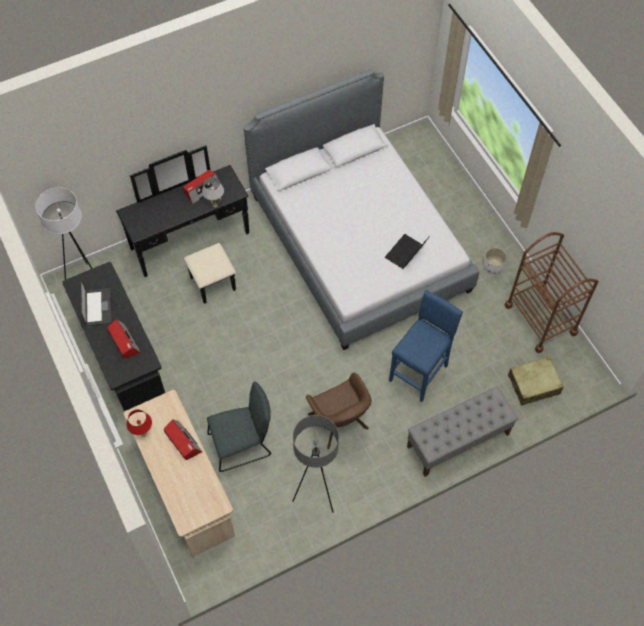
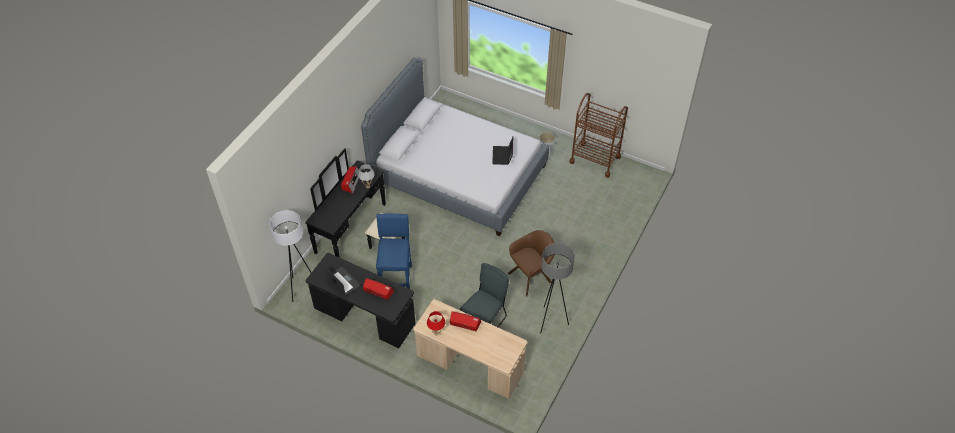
camera: 35 degrees left, 10 degrees down
(339, 424) = (531, 276): brown armchair -> brown armchair turned 60 degrees counterclockwise
(419, 372) = (553, 223): blue stool -> blue stool (397, 279)
(457, 441) = (604, 246): grey bench -> none
(534, 384) = (620, 194): beige suitcase -> none

